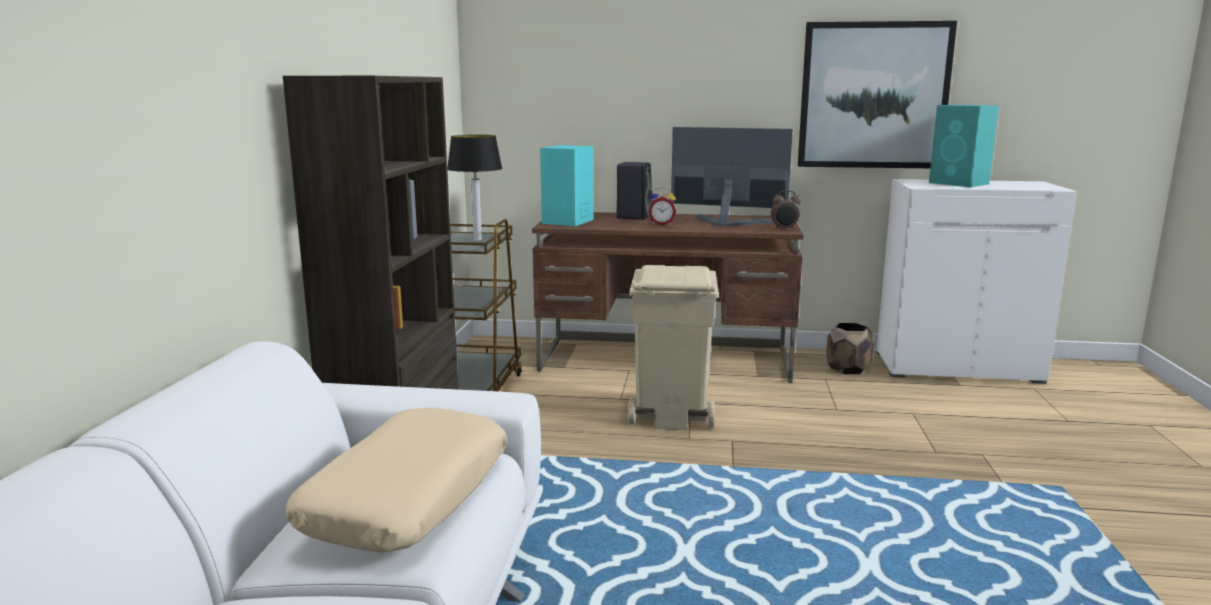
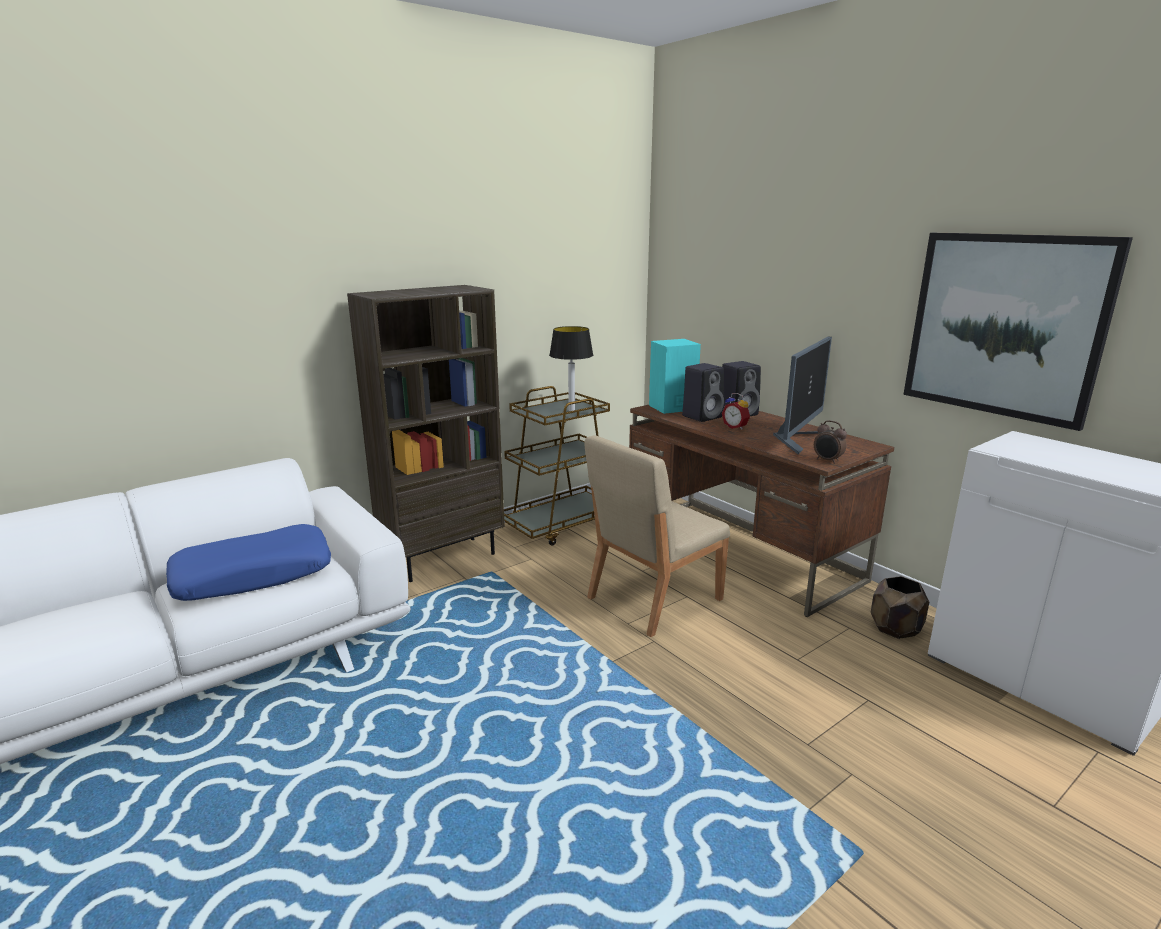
camera: 45 degrees right, 5 degrees up
(408, 497) = (254, 575): beige pillow -> blue pillow
(613, 222) = (702, 416): none -> black speaker
(670, 414) = (652, 598): beige trash can -> beige chair
(727, 222) = (798, 439): monitor -> monitor turned 60 degrees clockwise
(960, 183) = (1074, 457): turquoise speaker -> none

